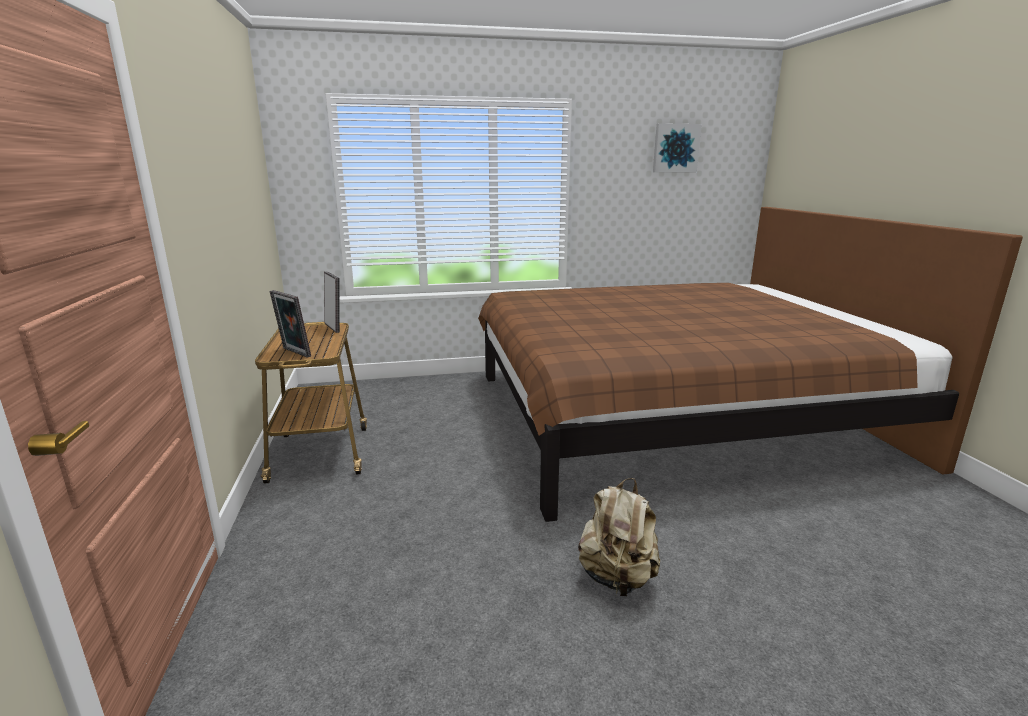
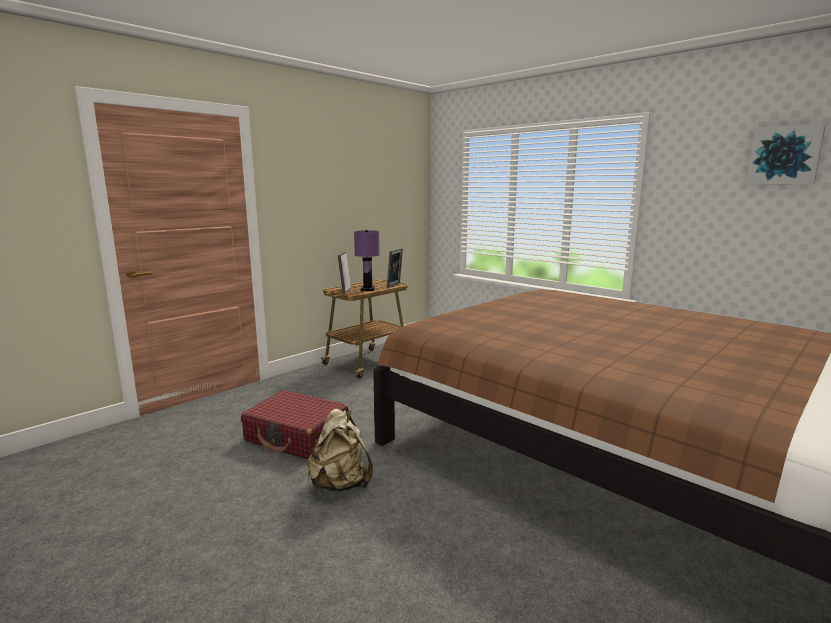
camera: 55 degrees right, 5 degrees down
(319, 342) = (368, 289): none -> purple table lamp
(464, 576) = (297, 436): none -> red suitcase

